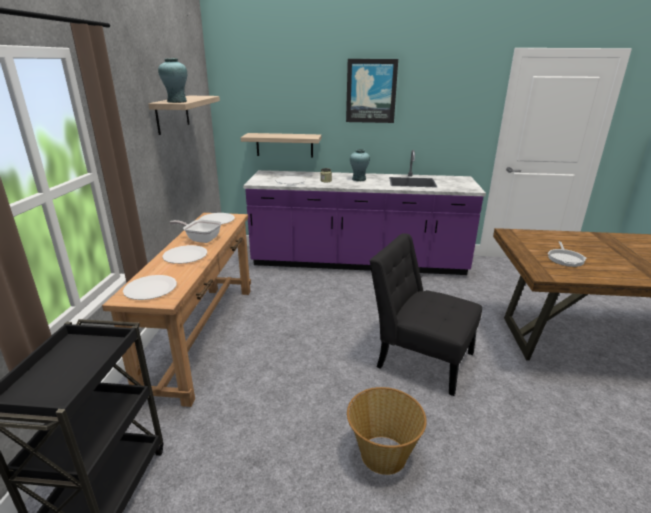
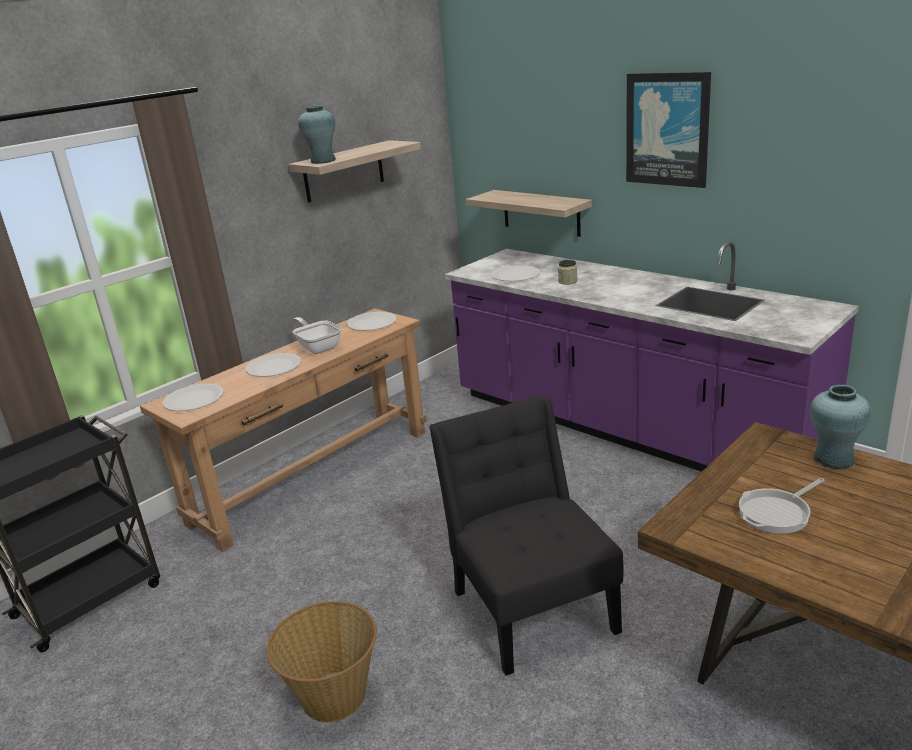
camera: 40 degrees right, 0 degrees up
(359, 179) = (624, 285): turquoise vase -> turquoise vase (834, 459)

